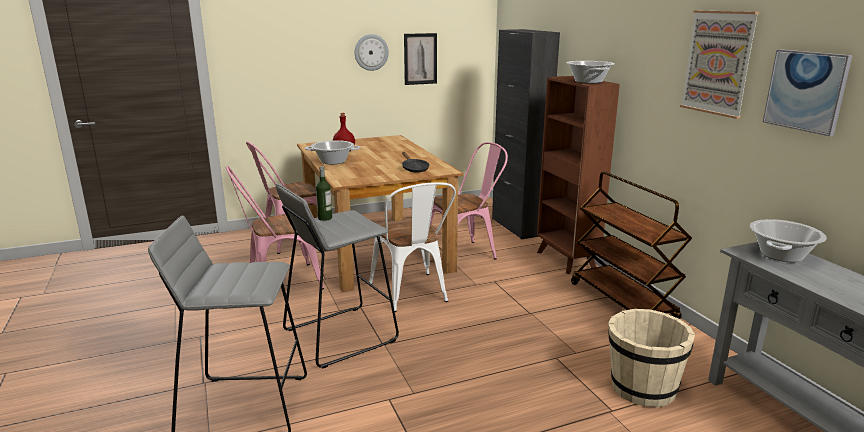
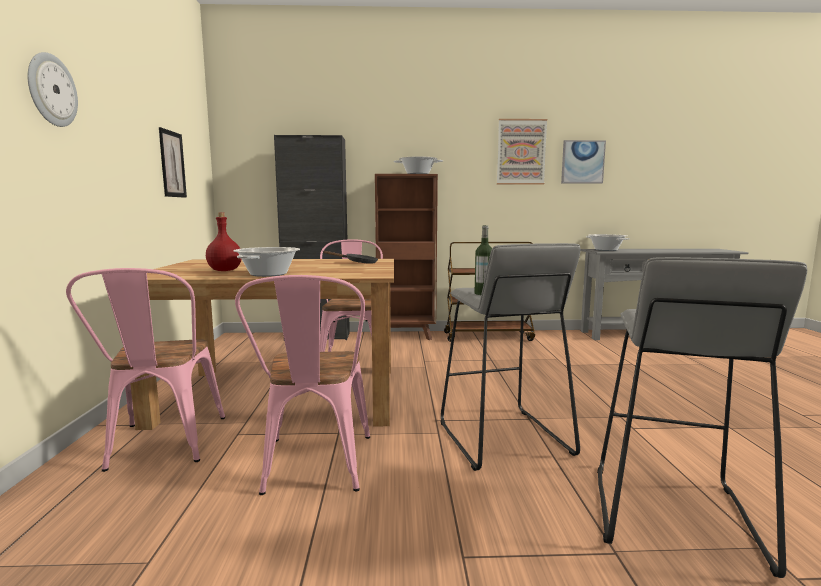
camera: 70 degrees left, 10 degrees down
(371, 52) = (135, 144): wall clock -> wall clock (51, 90)
(412, 295) = (427, 393): white chair -> none
(642, 388) = (604, 353): beige bucket -> none

